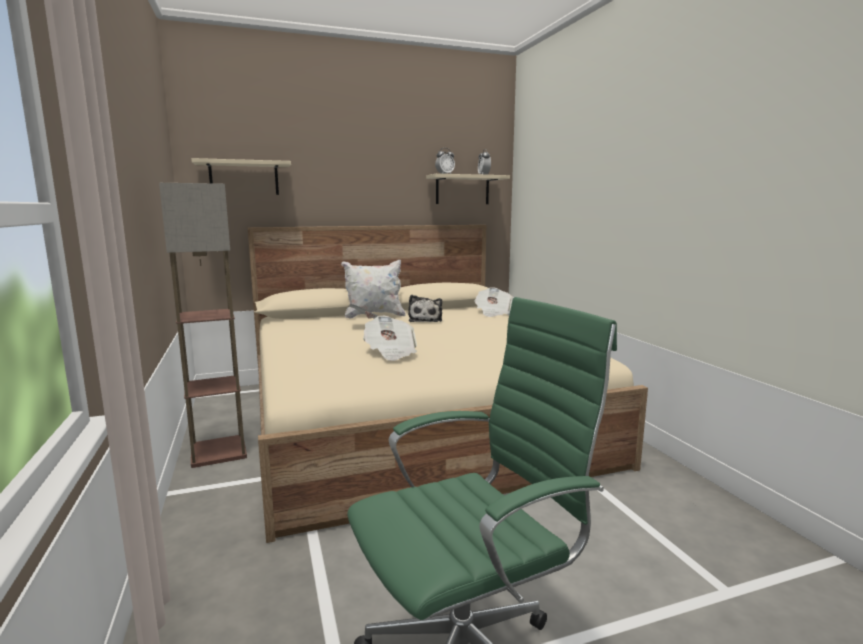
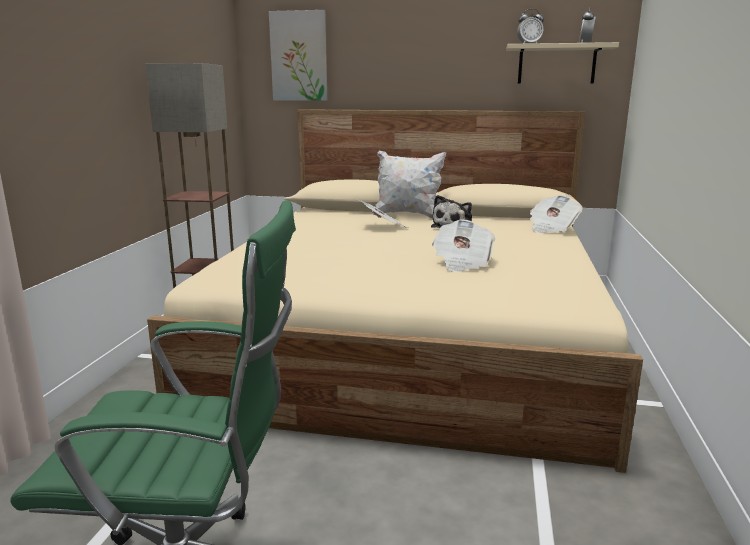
camera: 30 degrees right, 5 degrees up
(244, 178) = (299, 56): beige shelf -> picture
(390, 352) = (341, 257): newspaper -> newspaper (462, 262)

